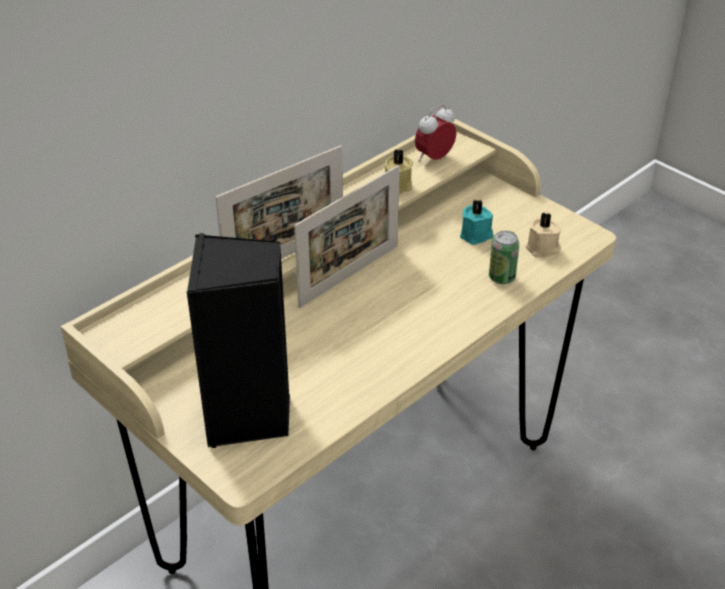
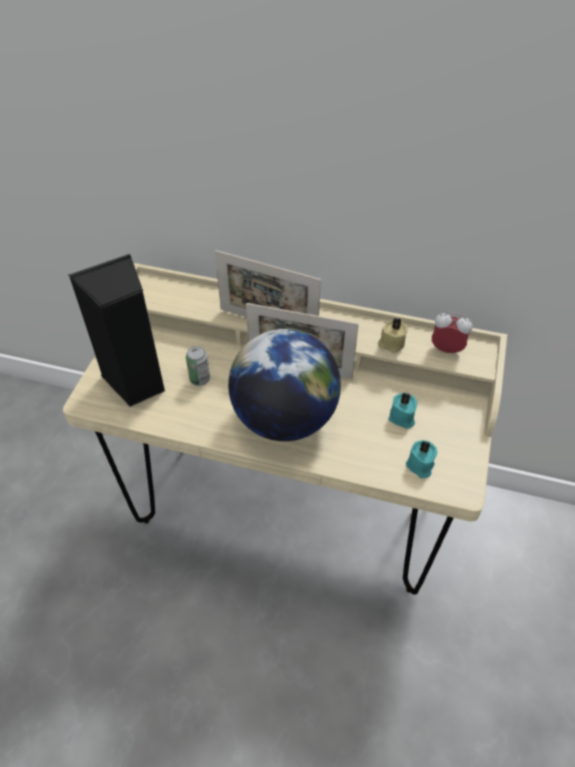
camera: 60 degrees right, 10 degrees up
(412, 314) = (284, 418): none -> globe
(501, 277) = (363, 453): can -> can (200, 379)
(543, 249) = (420, 466): beige candle -> turquoise candle

